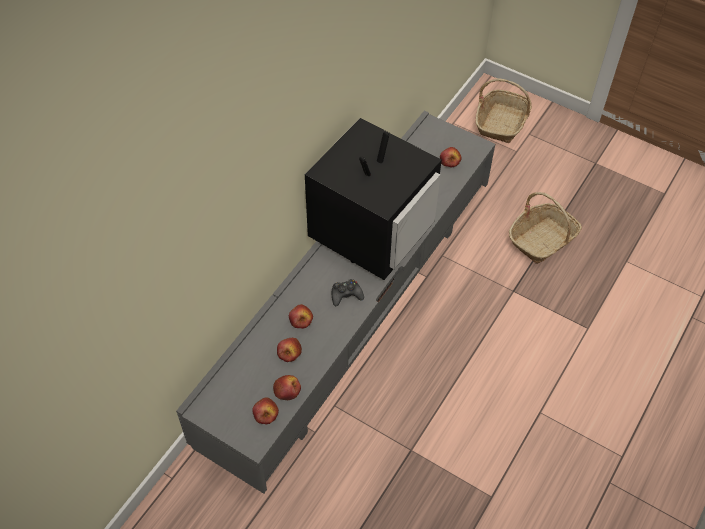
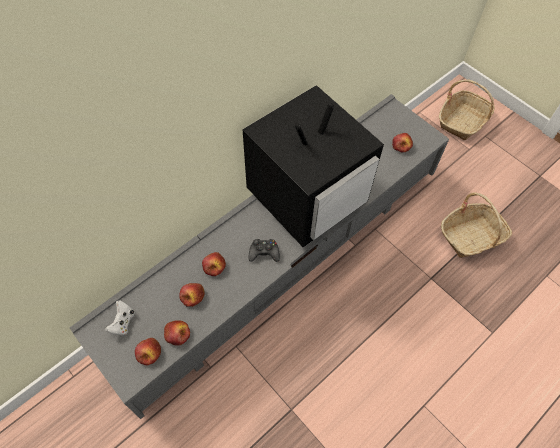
camera: 15 degrees right, 5 degrees up
(228, 393) = (123, 322): none -> white game controller

